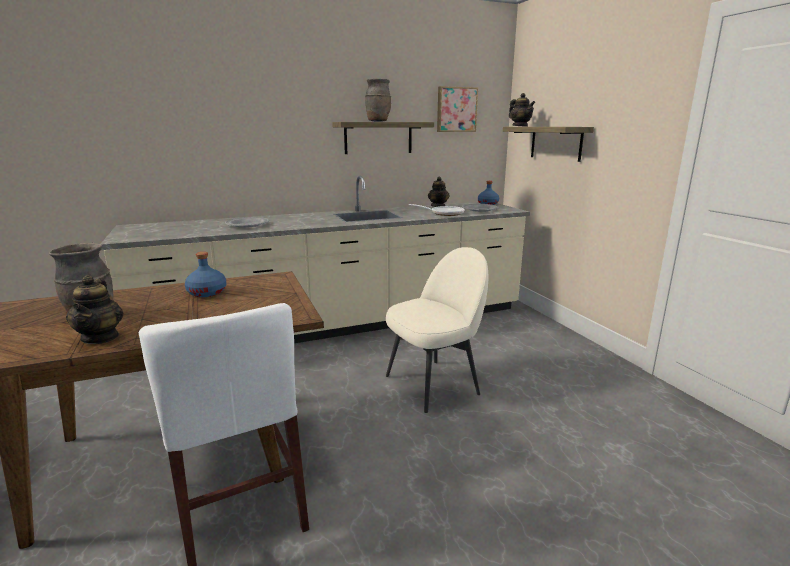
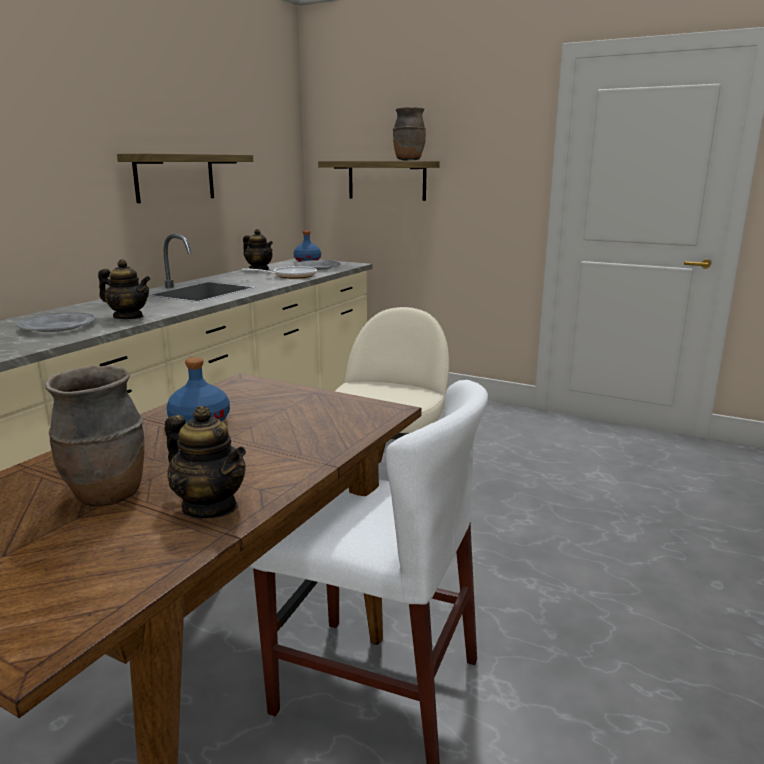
camera: 40 degrees left, 0 degrees up
(378, 121) = (182, 153): brown vase -> brown vase (408, 160)
(456, 109) = (254, 138): picture -> none
(520, 126) = (339, 160): teapot -> teapot (128, 317)

